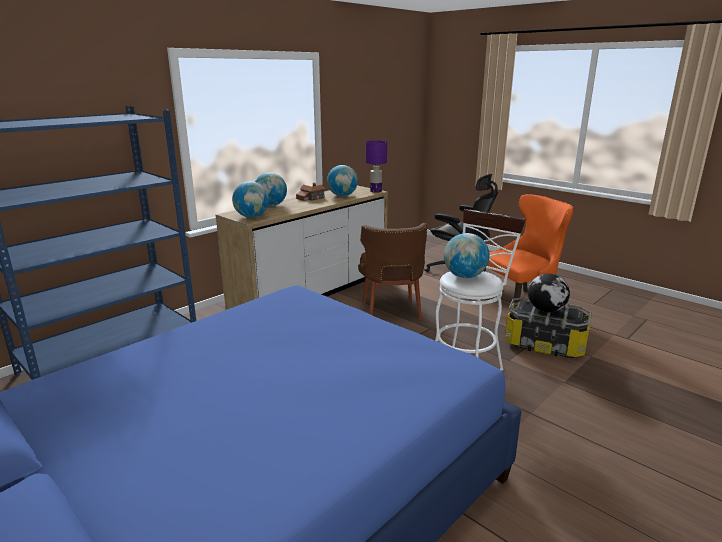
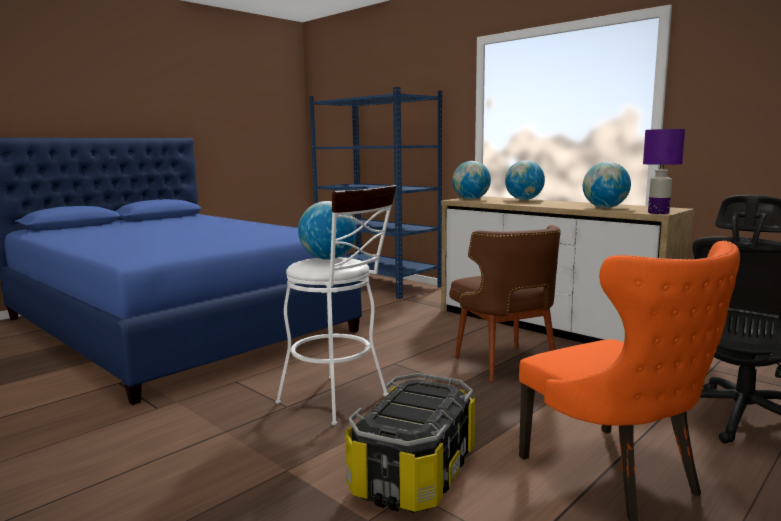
camera: 90 degrees right, 10 degrees down
(310, 198) = (574, 203): toy house -> none
(391, 312) = (504, 363): brown chair -> brown chair turned 105 degrees counterclockwise
(546, 310) = (418, 404): globe -> none

